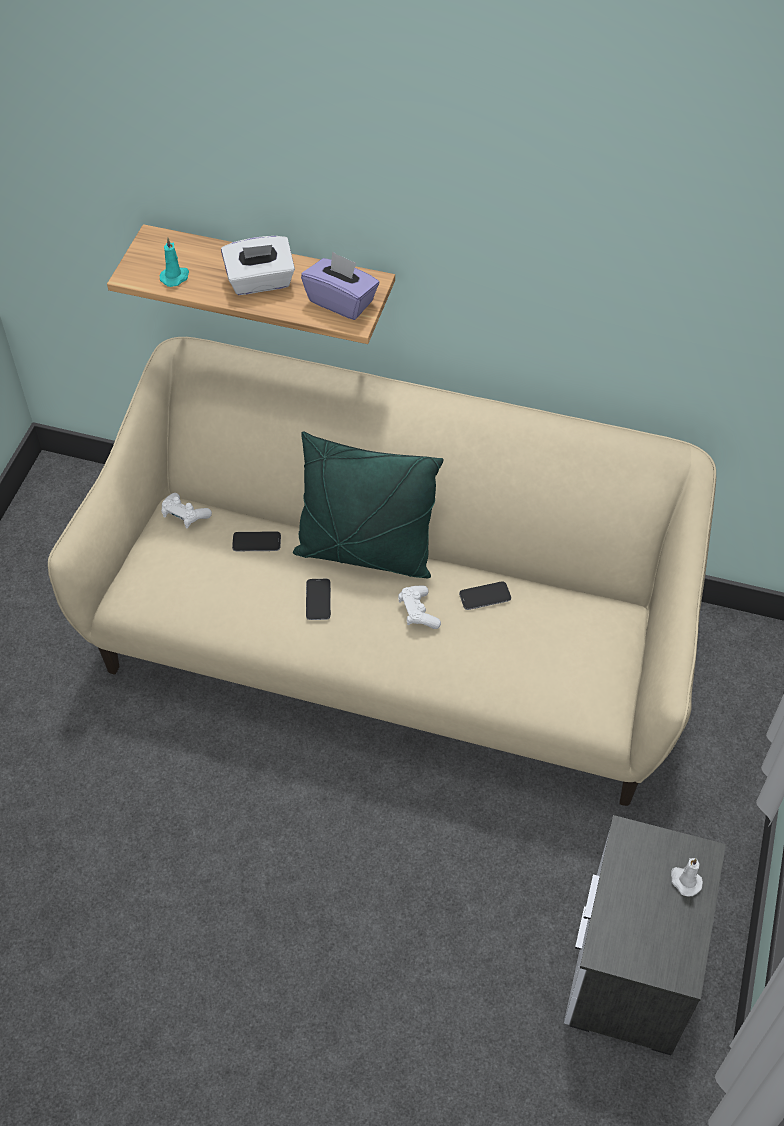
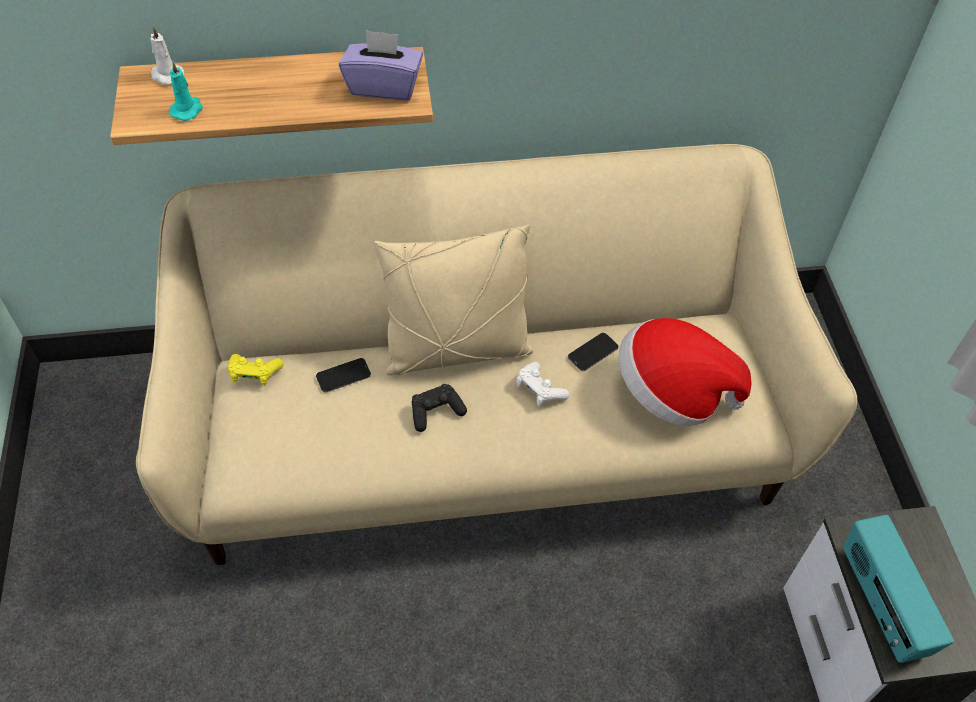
camera: 25 degrees left, 0 degrees up
(185, 516) = (254, 374): white game controller -> yellow game controller
(260, 282) = (285, 90): white tissue box -> none
(318, 600) = (436, 412): phone -> black game controller
(365, 553) = (457, 350): green pillow -> beige pillow
(537, 656) = (672, 392): none -> hat
(618, 904) = (881, 604): none -> radio
(685, 881) = (923, 556): white candle -> white candle (166, 75)

